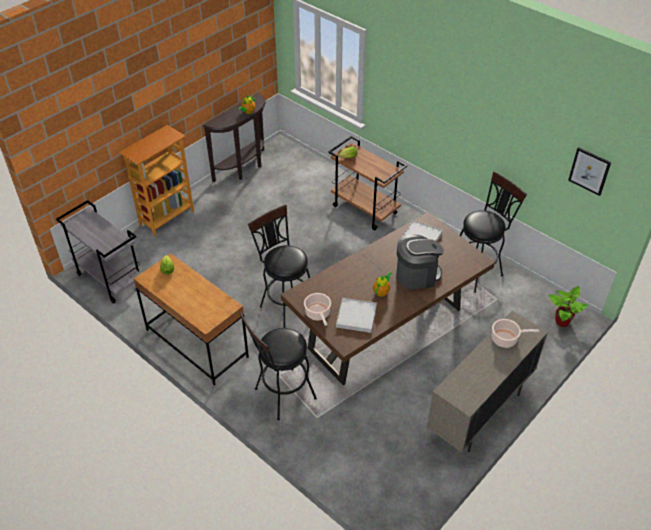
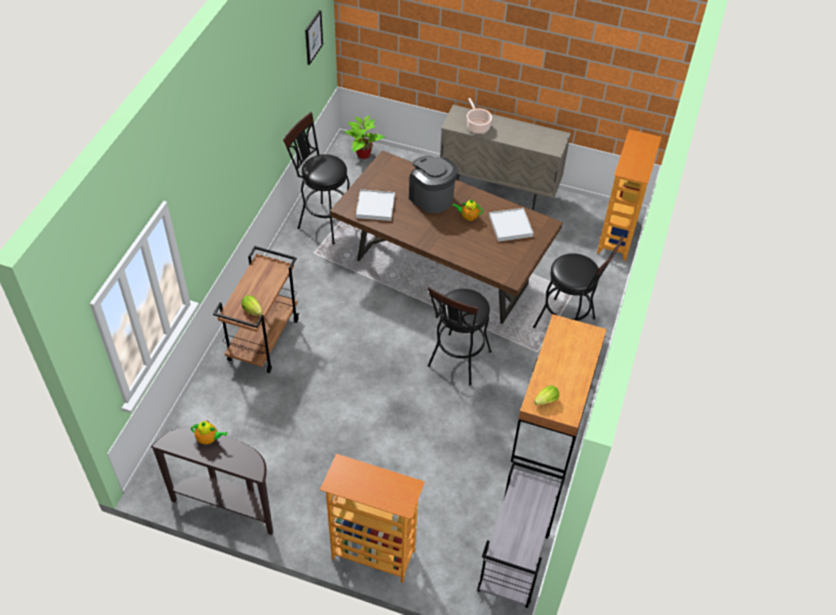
camera: 115 degrees left, 5 degrees up
(318, 314) = (525, 254): cooking pot -> none
(370, 492) = (618, 237): none -> bookcase

